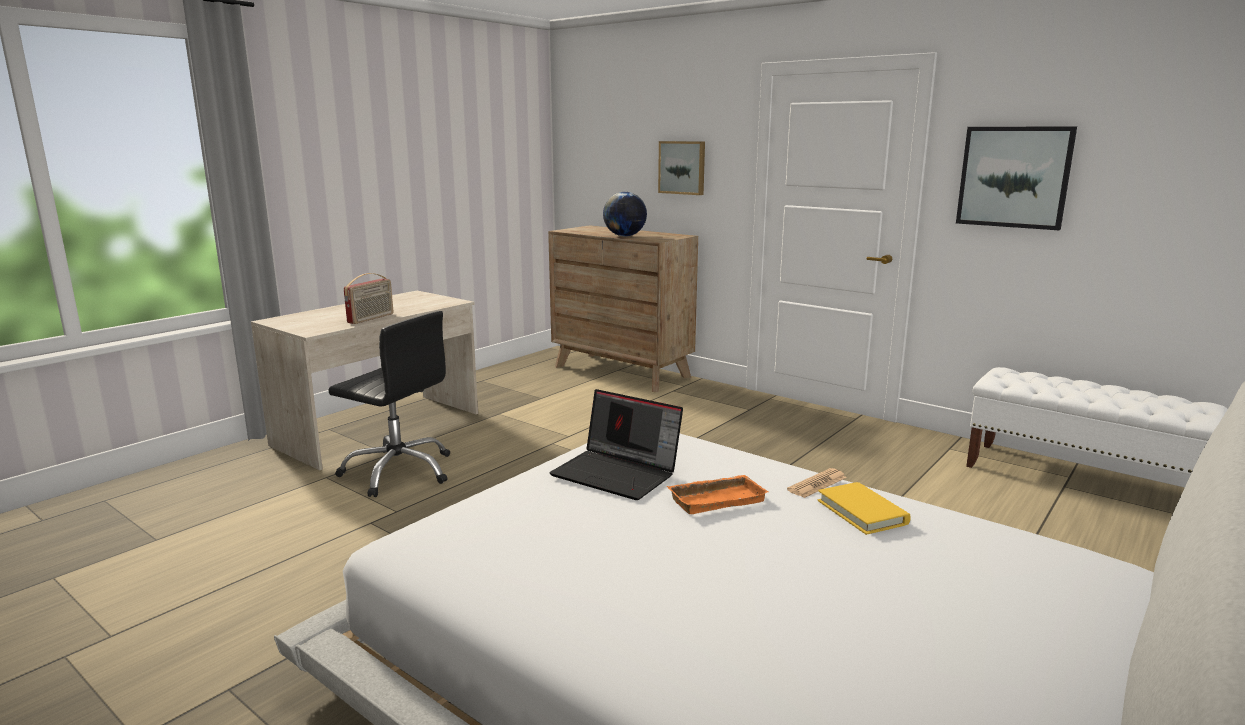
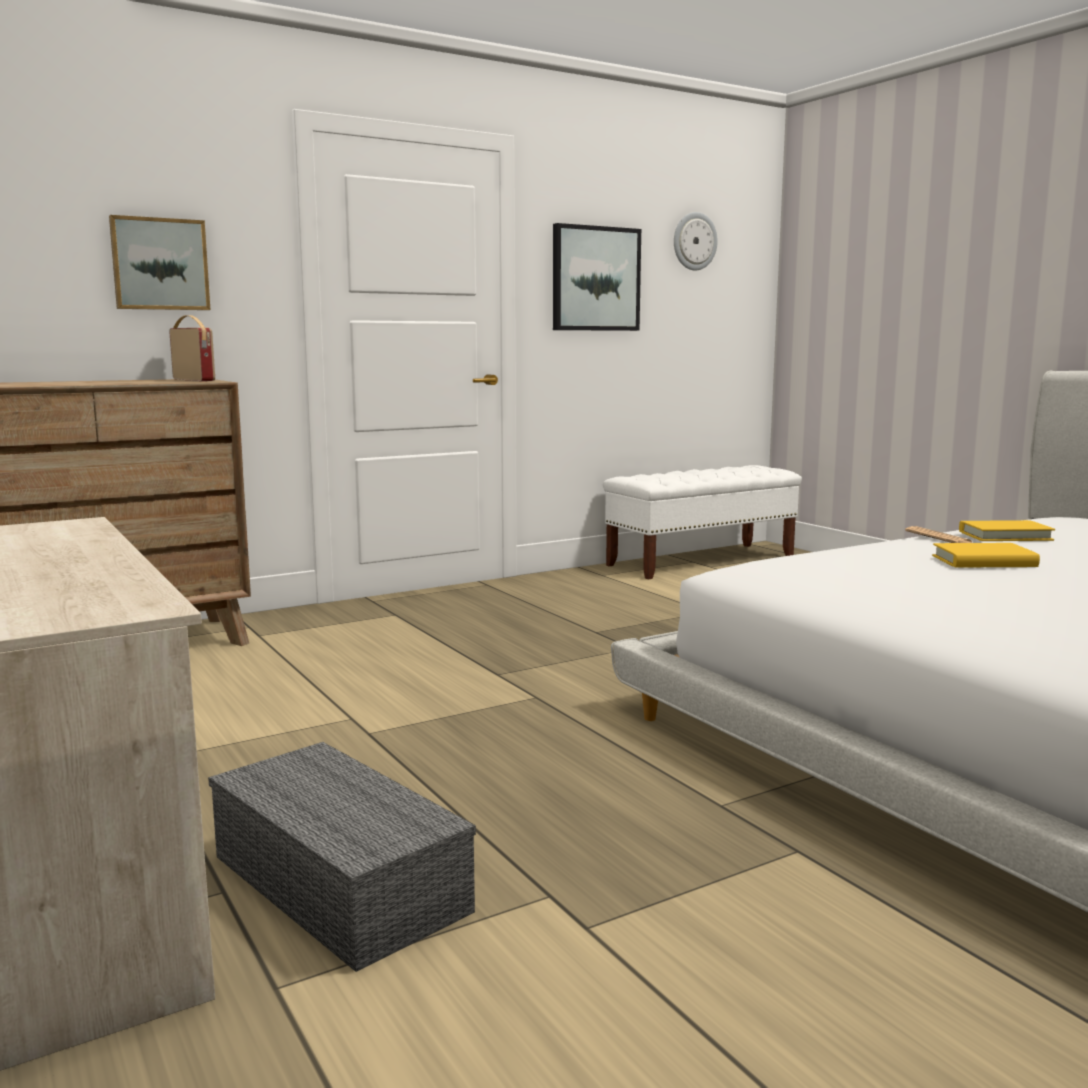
camera: 70 degrees left, 5 degrees down
(371, 318) = (103, 568): radio -> radio (194, 380)
(399, 471) = (344, 883): black office chair -> grey storage box
(618, 473) = (911, 581): laptop -> none
(624, 236) = (126, 383): globe -> none
(716, 499) = (984, 561): orange tray -> yellow book
(1169, 135) = (694, 241): none -> wall clock

